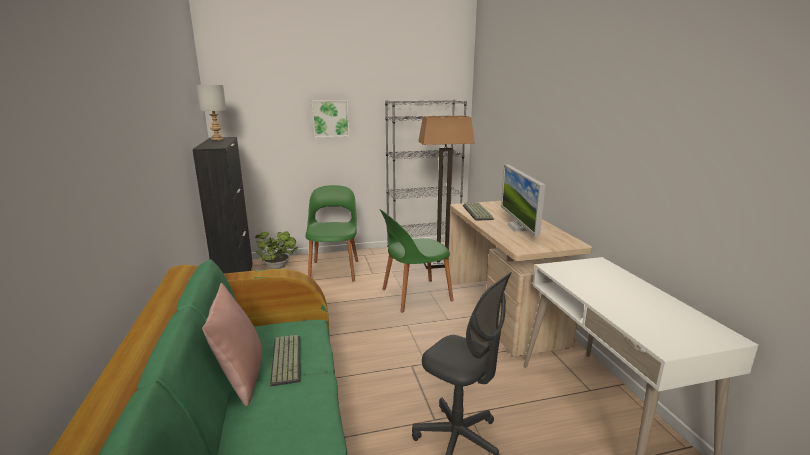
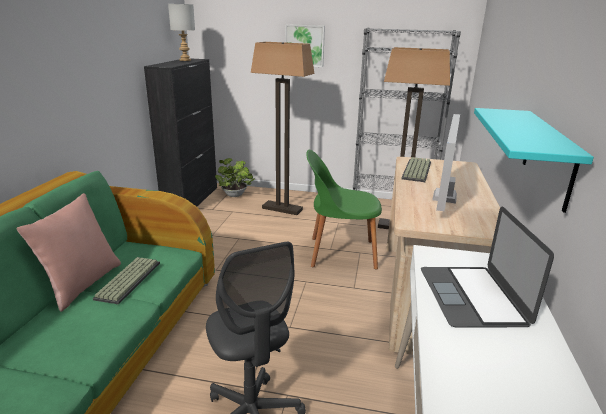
camera: 25 degrees right, 5 degrees up
(334, 270) = (282, 209): green chair -> floor lamp
(605, 286) = (472, 296): none -> laptop
(608, 186) = (548, 157): none -> turquoise shelf

